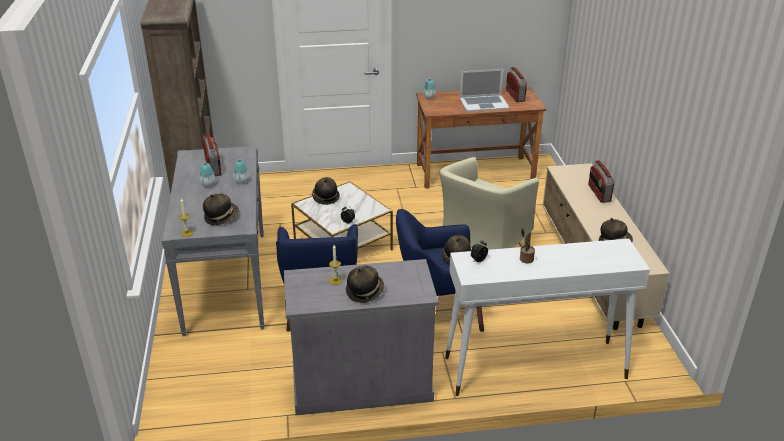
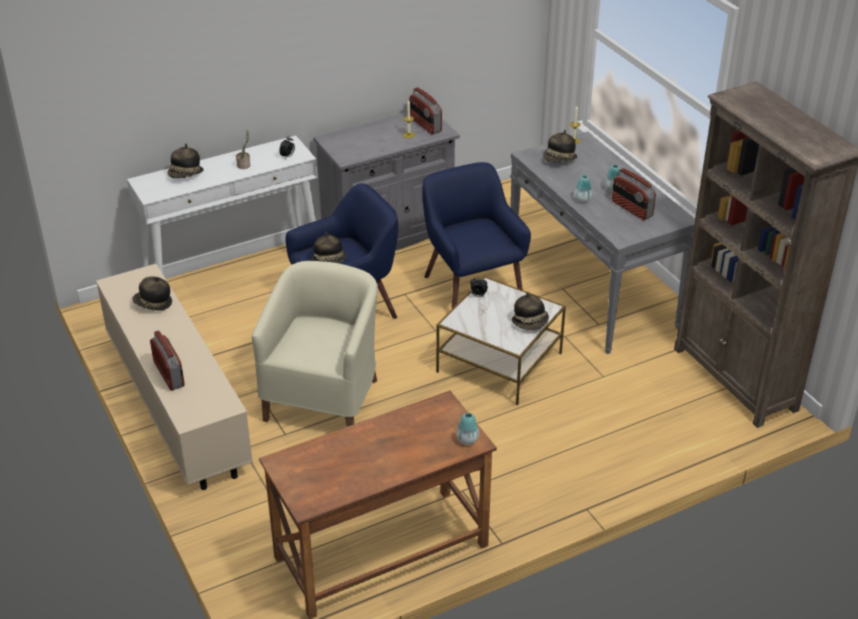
camera: 160 degrees right, 5 degrees up
(365, 292) = (378, 132): hat -> hat (186, 175)
(483, 103) = (368, 445): laptop -> none
(515, 96) = (319, 482): radio -> radio (425, 125)

